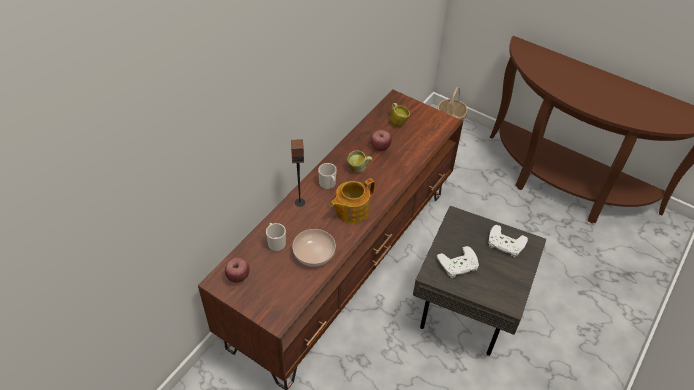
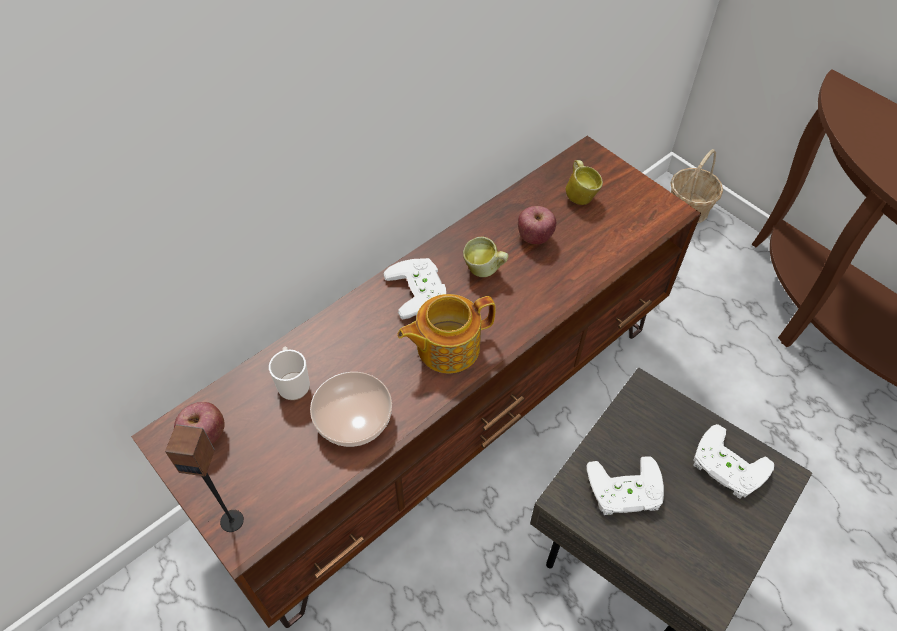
camera: 15 degrees right, 5 degrees up
(300, 202) = (360, 313): speaker -> speaker (232, 520)
(328, 184) = (421, 290): mug -> white game controller

